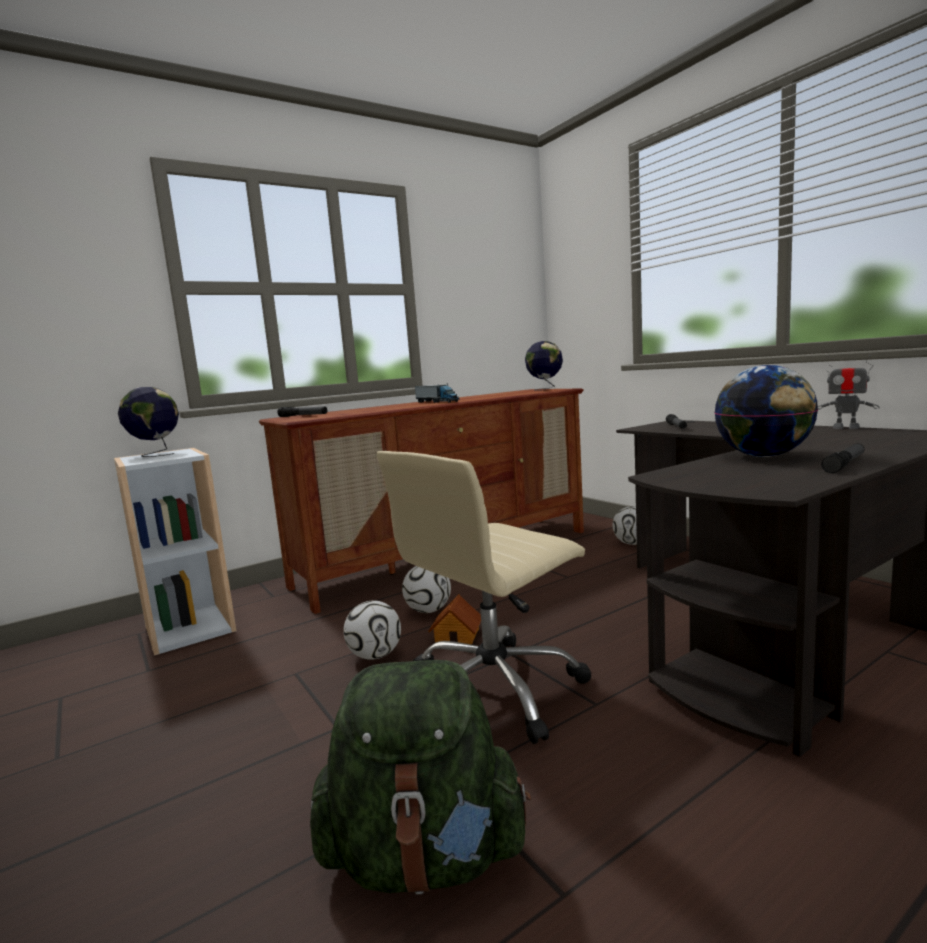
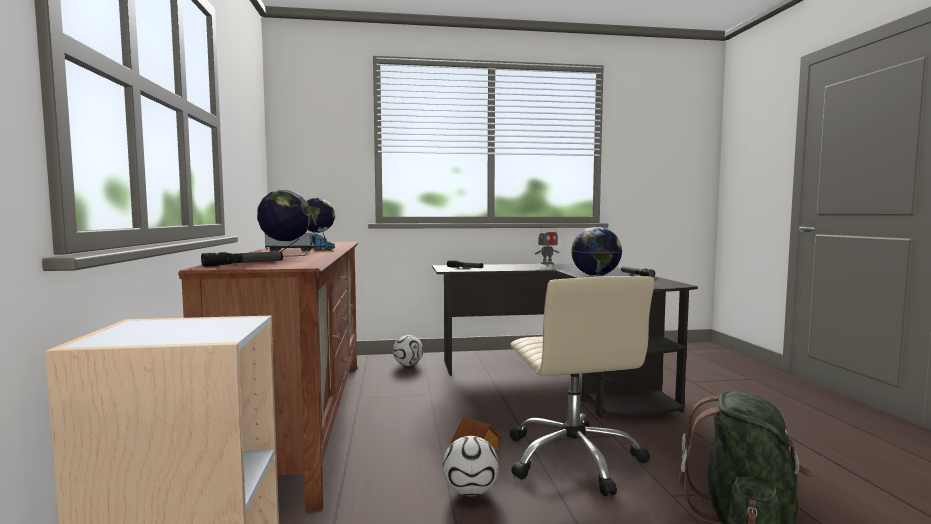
camera: 65 degrees left, 5 degrees down
(156, 454) = (135, 331): globe -> globe (285, 255)
(428, 610) = (411, 452): football -> none

